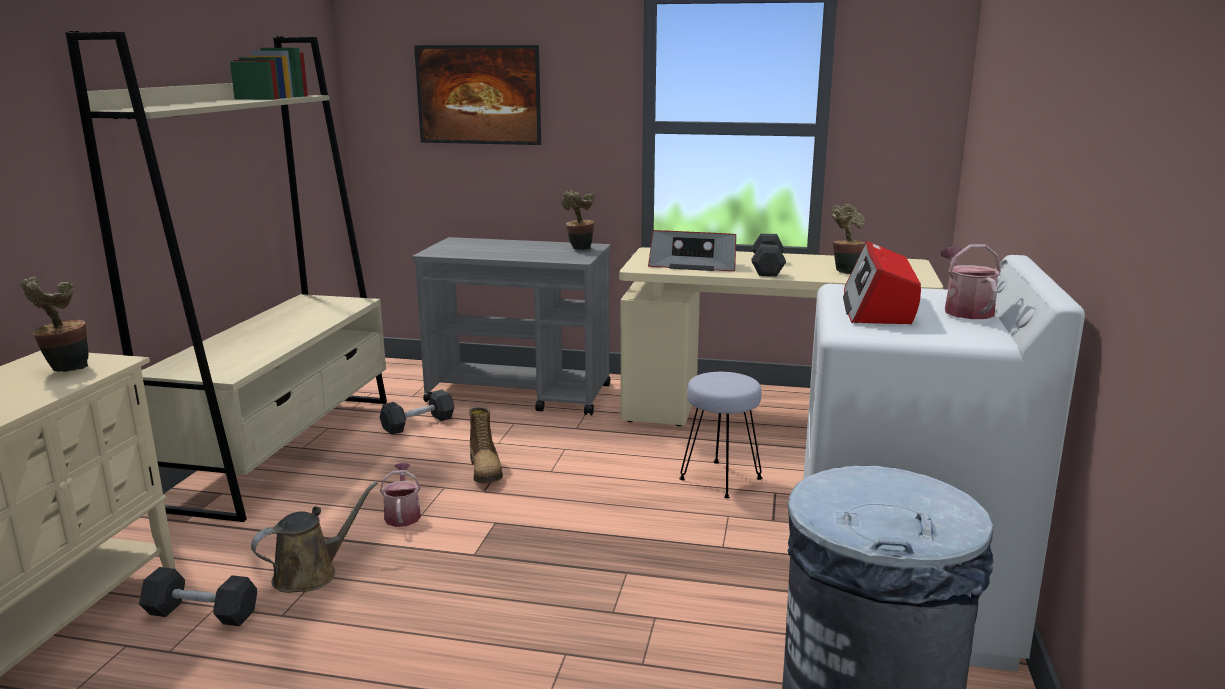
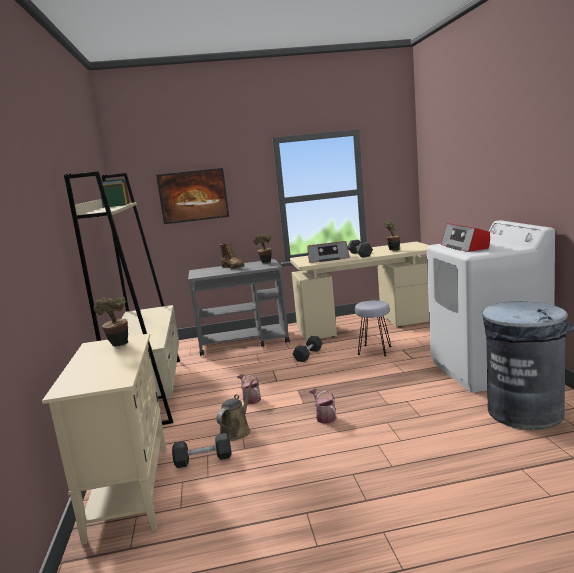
camera: 20 degrees left, 5 degrees down
(418, 424) = (209, 365): grey dumbbell -> grey dumbbell (308, 355)
(486, 470) = (267, 373): boot -> boot (233, 268)
(965, 310) = (497, 242): watering can -> watering can (324, 417)

